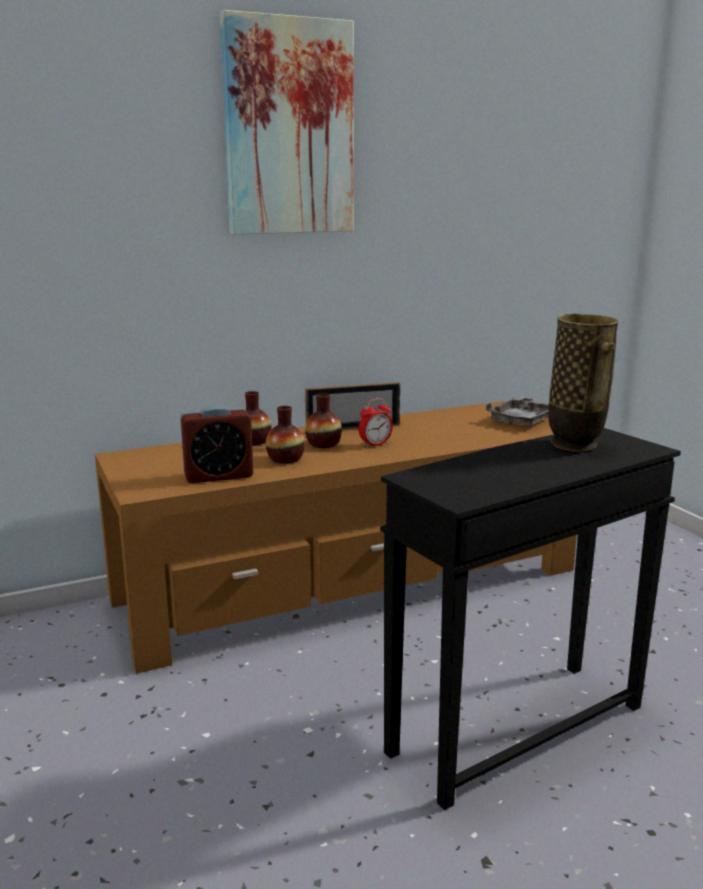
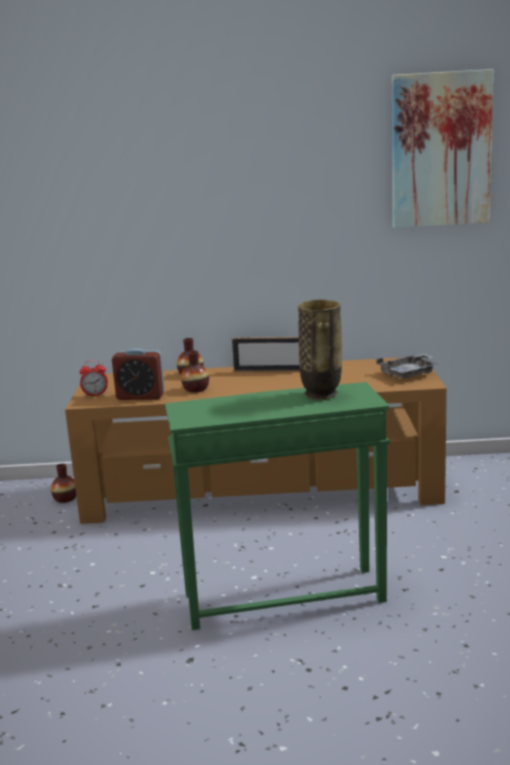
camera: 25 degrees right, 0 degrees up
(288, 128) = (220, 146): picture -> picture (440, 150)
(323, 444) = (234, 380): vase -> vase (65, 499)
(375, 444) = (270, 384): alarm clock -> alarm clock (95, 395)
(515, 728) = (283, 597): black side table -> green side table

